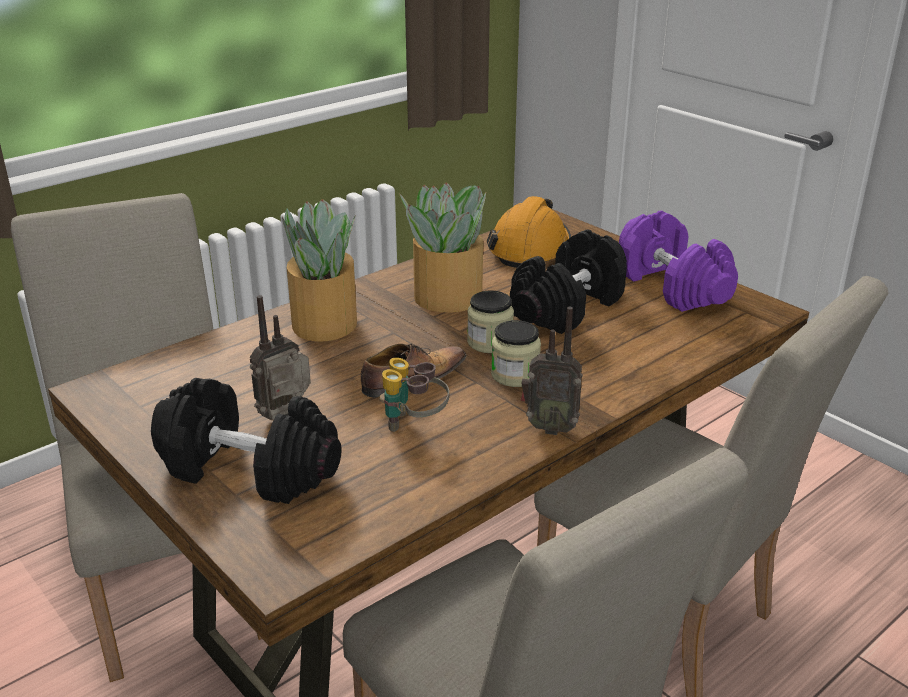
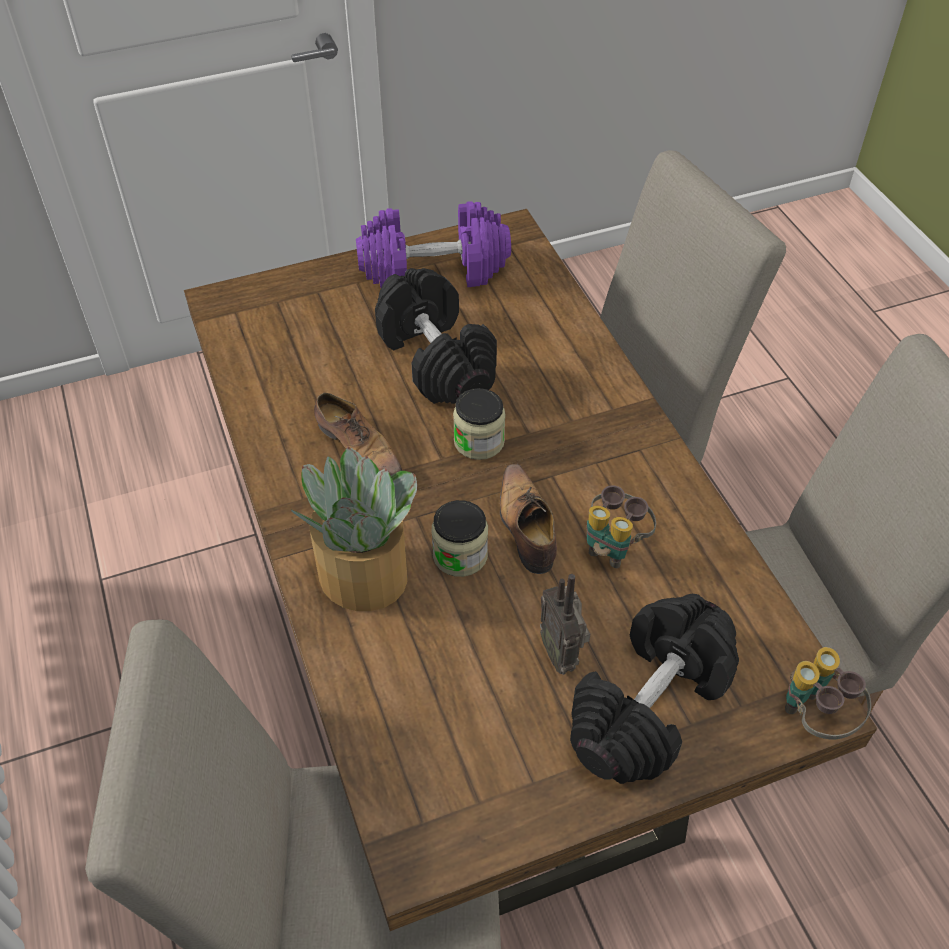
camera: 70 degrees left, 20 degrees up
(264, 569) = (815, 718): none -> binoculars
(446, 297) = (359, 448): potted plant -> shoe
(515, 375) = (552, 442): jar -> jar (460, 555)
(530, 248) = (280, 342): orange hard hat -> none
(549, 427) = (653, 447): radio -> none

